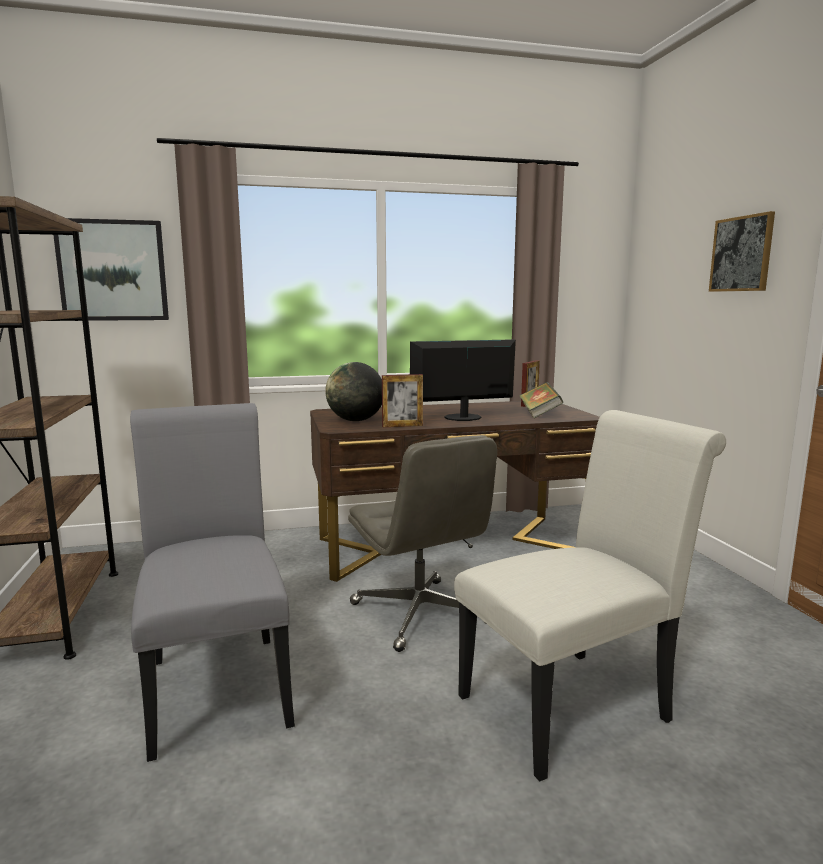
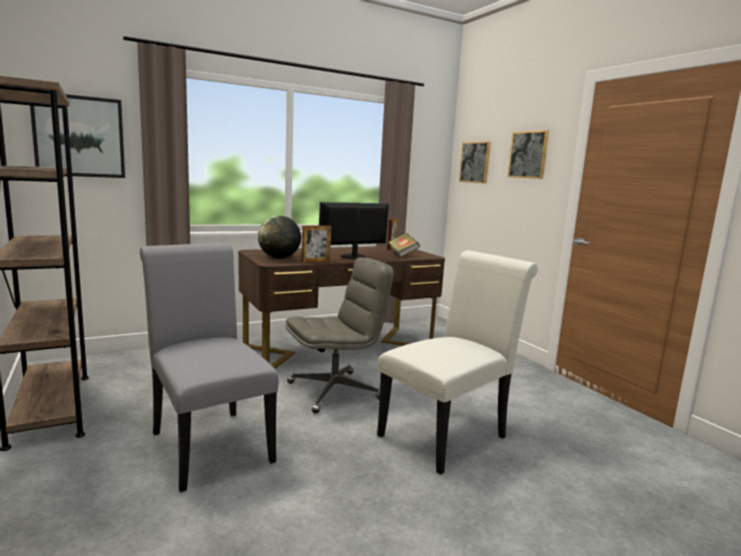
camera: 15 degrees left, 0 degrees up
(421, 614) = (335, 391): grey office chair -> grey office chair turned 75 degrees counterclockwise
(660, 273) = (475, 162): none -> picture

